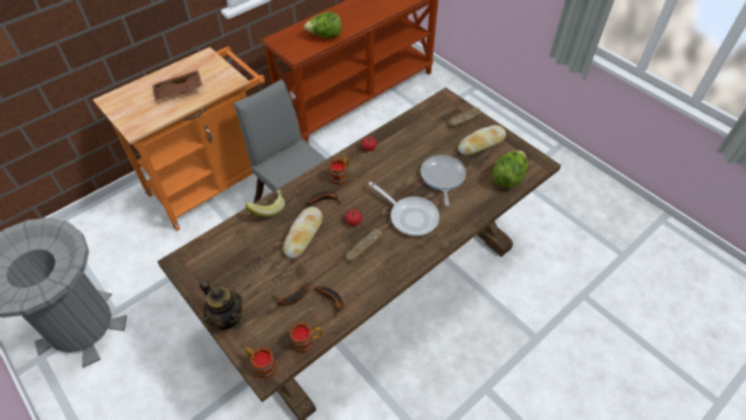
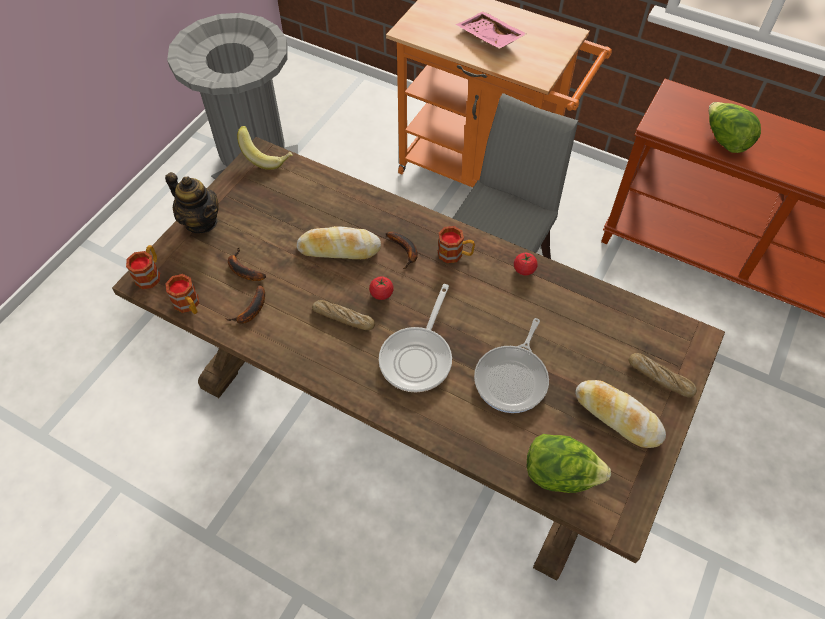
camera: 70 degrees right, 5 degrees up
(179, 91) = (489, 38): brown tray -> pink tray
(227, 317) = (201, 222): teapot -> teapot turned 75 degrees counterclockwise
(267, 208) = (366, 199): banana -> banana (267, 157)
(442, 178) = (513, 378): frying pan -> frying pan turned 135 degrees clockwise

